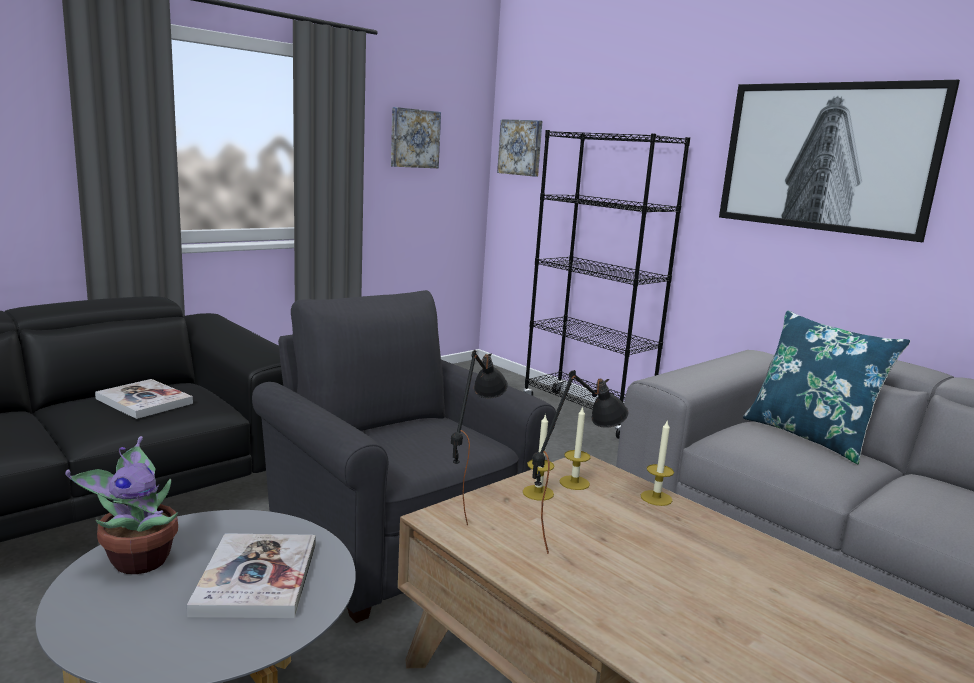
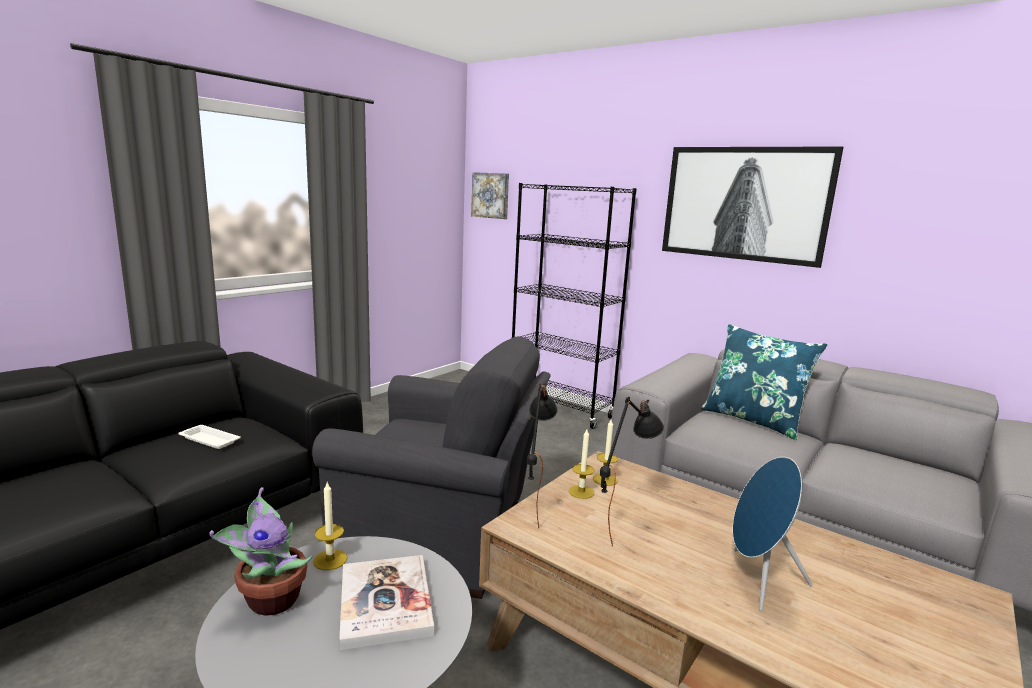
camera: 10 degrees left, 0 degrees up
(144, 401) = (208, 440): book -> white tray
(395, 540) = (444, 538): grey armchair -> grey armchair turned 150 degrees clockwise
(414, 138) = (404, 190): picture -> none
(656, 498) = (671, 486): candle -> candle (330, 559)
(717, 613) = (757, 580): none -> blue speaker

